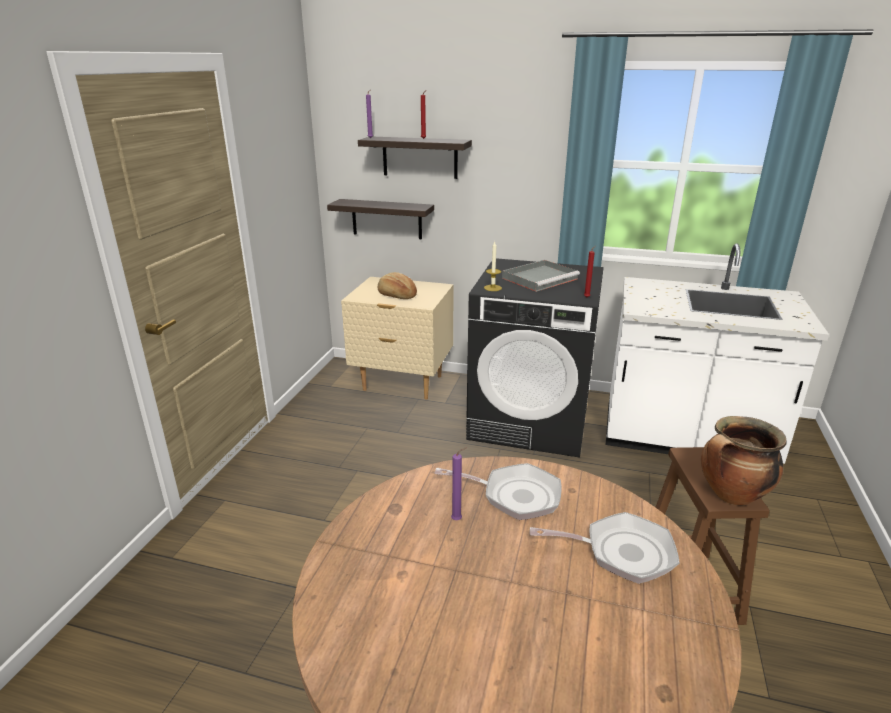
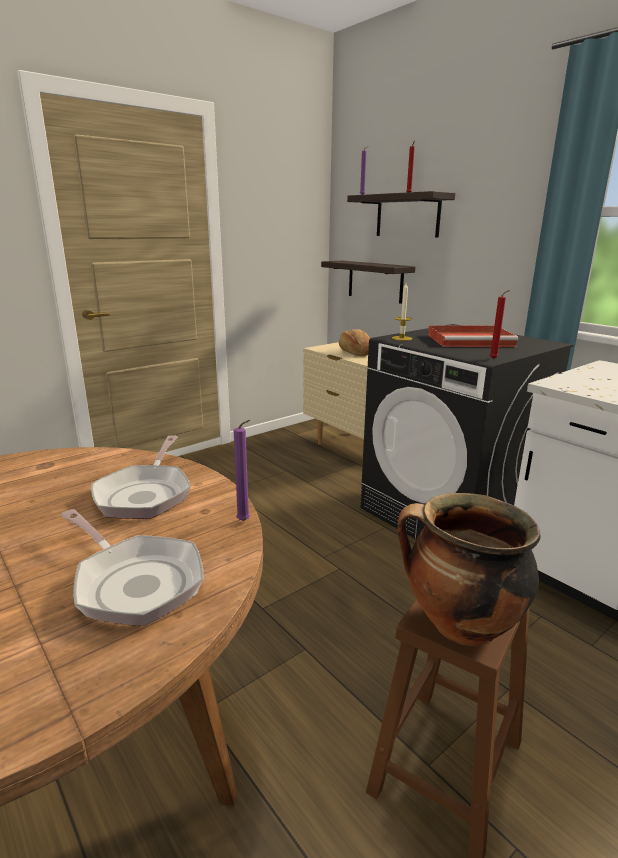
camera: 35 degrees right, 5 degrees down
(458, 520) = (66, 490): purple candle -> purple candle (245, 521)
(515, 496) = (146, 494): frying pan -> frying pan turned 45 degrees clockwise
(540, 278) = (471, 340): grey tray -> red tray

